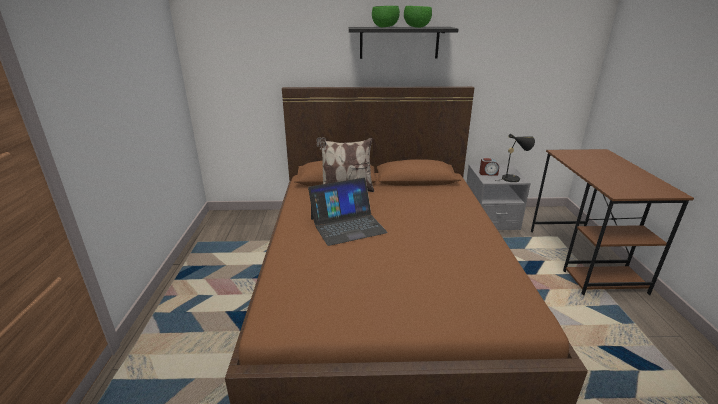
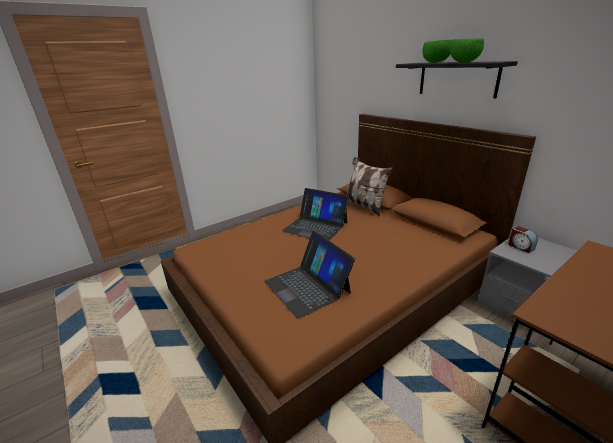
camera: 55 degrees right, 0 degrees up
(452, 272) = (307, 287): none -> laptop
(512, 178) = (542, 263): black table lamp -> none

